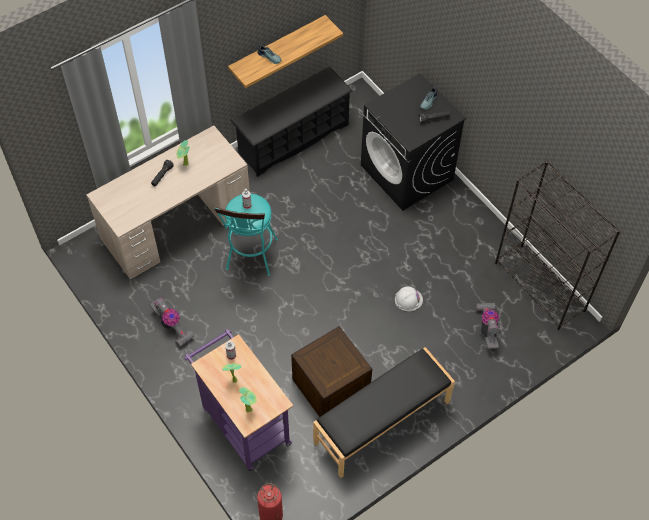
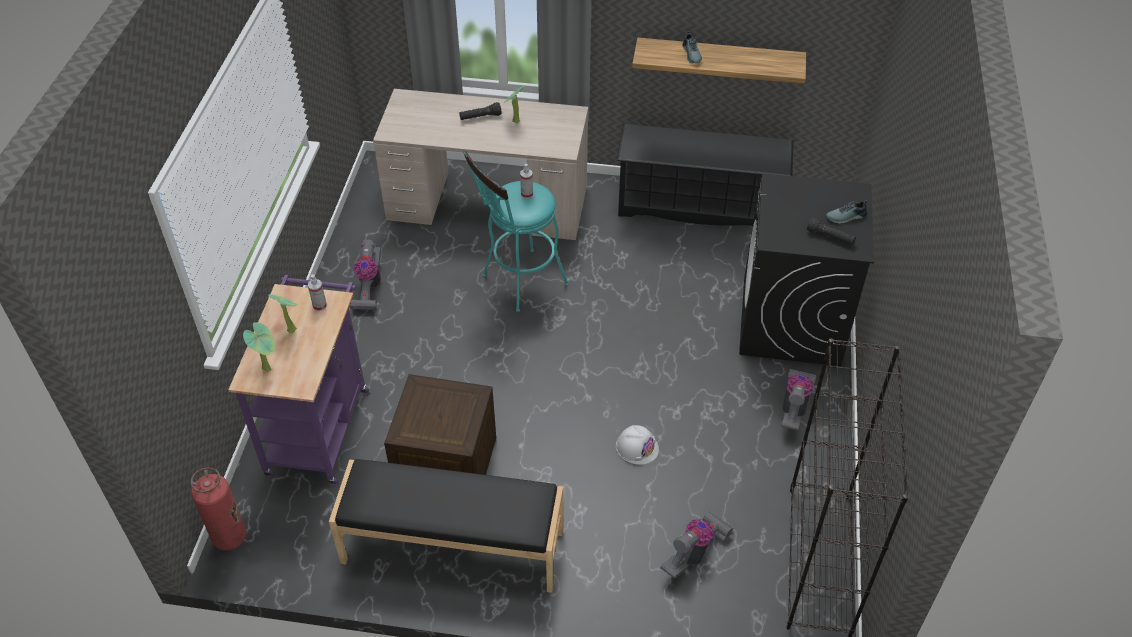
camera: 45 degrees right, 10 degrees down
(455, 219) = (795, 407): none -> vacuum cleaner

